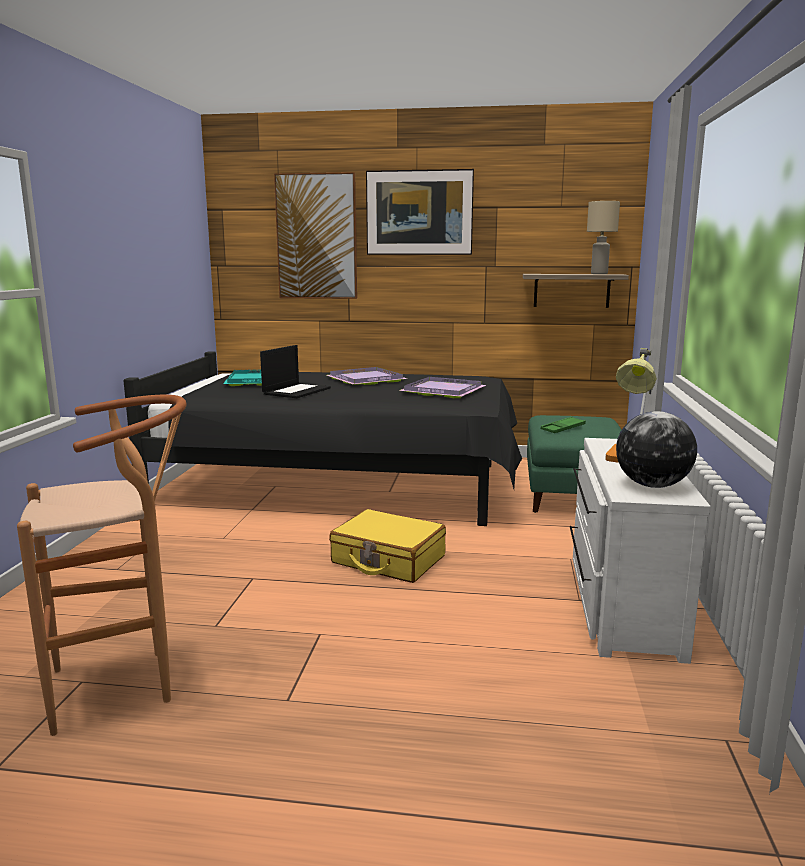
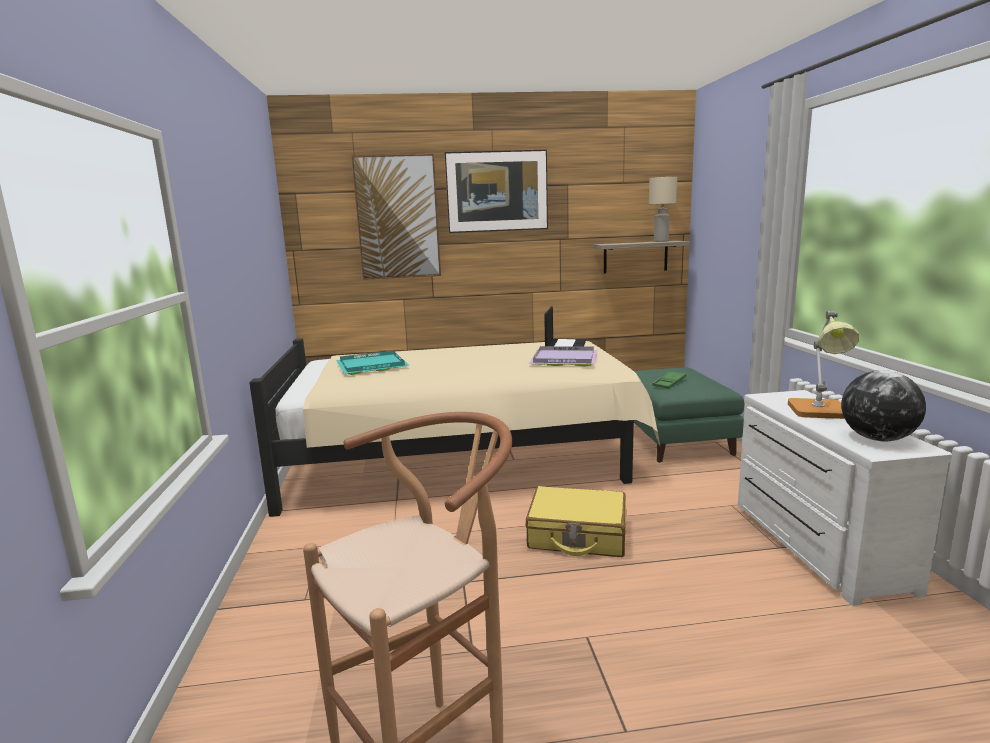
camera: 15 degrees left, 0 degrees up
(296, 391) = (427, 373): laptop -> laptop (565, 345)
(343, 484) = (464, 458): black bed -> beige bed
(364, 379) = (474, 354): purple tray -> none

